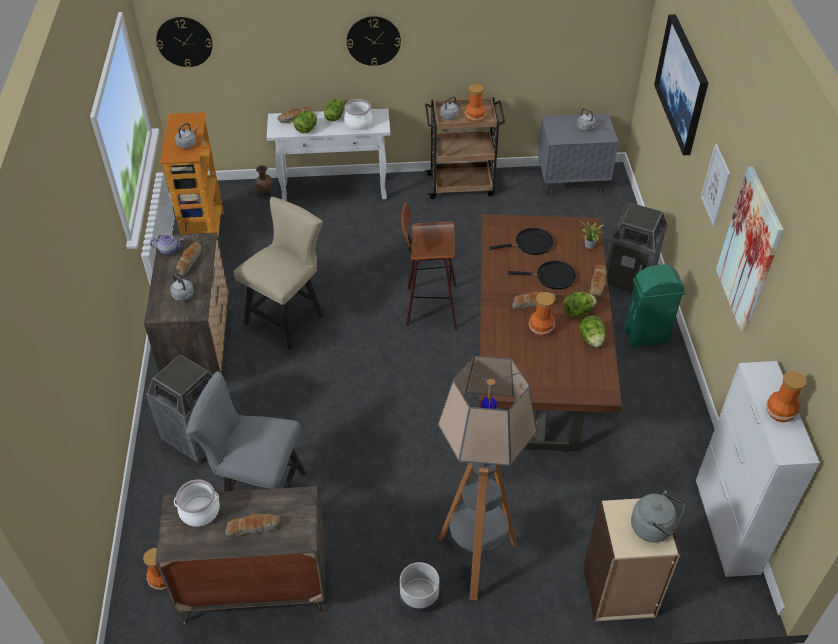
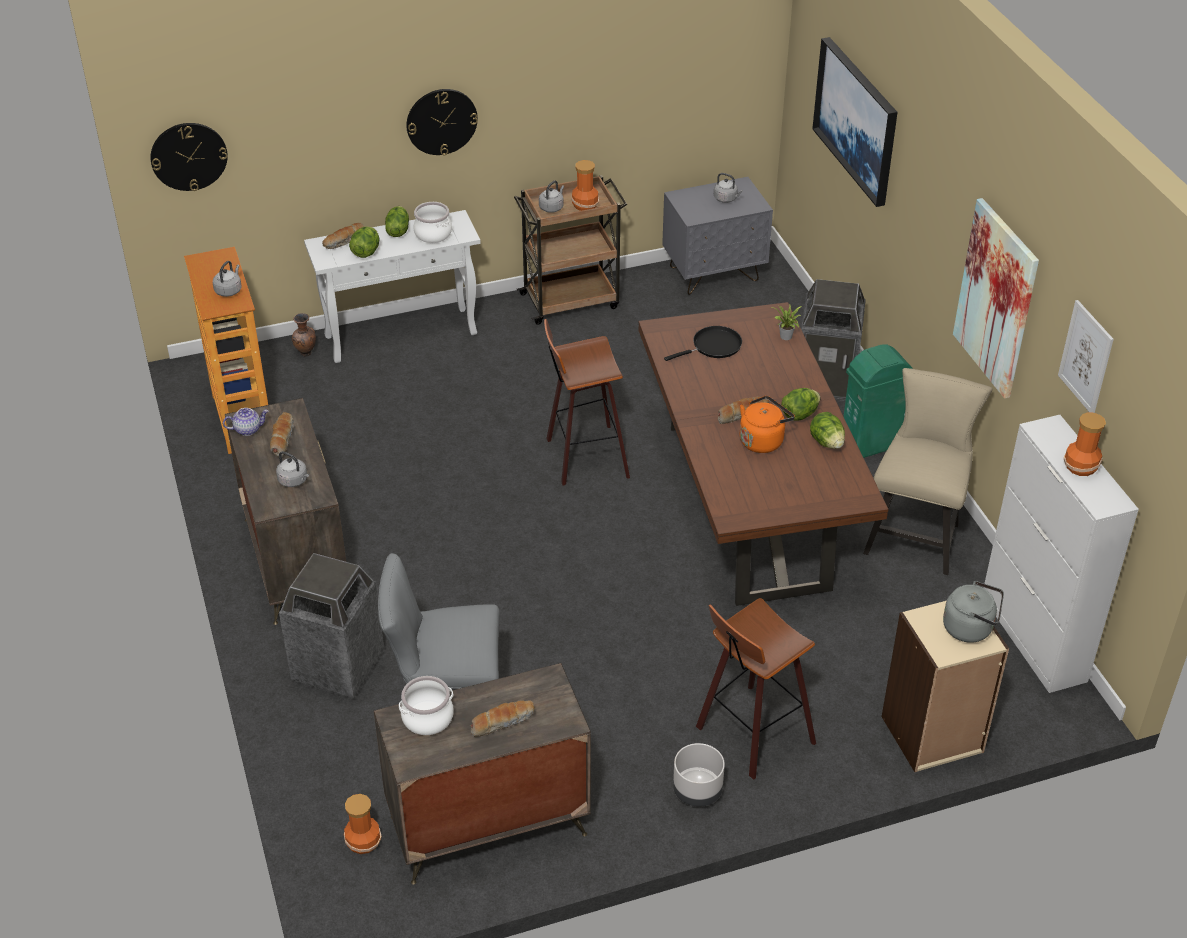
camera: 15 degrees left, 5 degrees down
(288, 317) = (402, 503): beige chair -> beige chair (915, 534)
(476, 559) = (751, 735): floor lamp -> stool
(542, 328) = (763, 440): vase -> orange kettle
(552, 277) = (754, 380): black frying pan -> none
(598, 285) = (812, 380): bread -> none
(716, 185) = (932, 233): picture -> picture (1086, 357)

